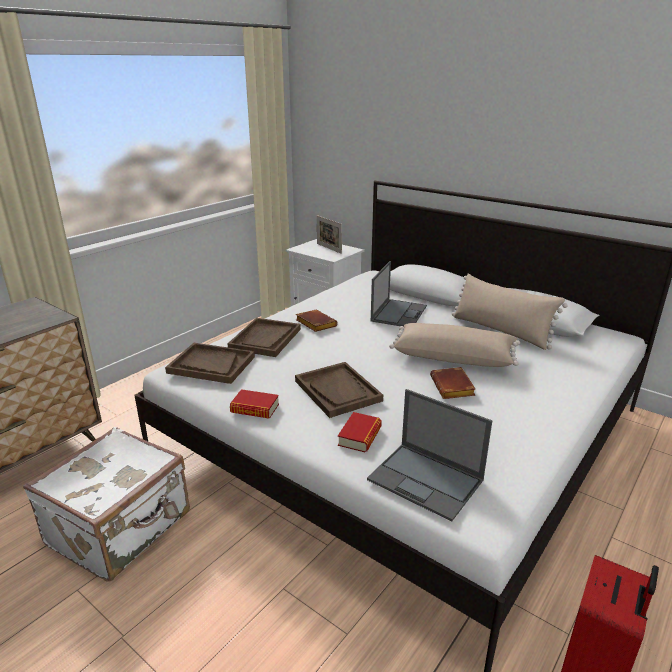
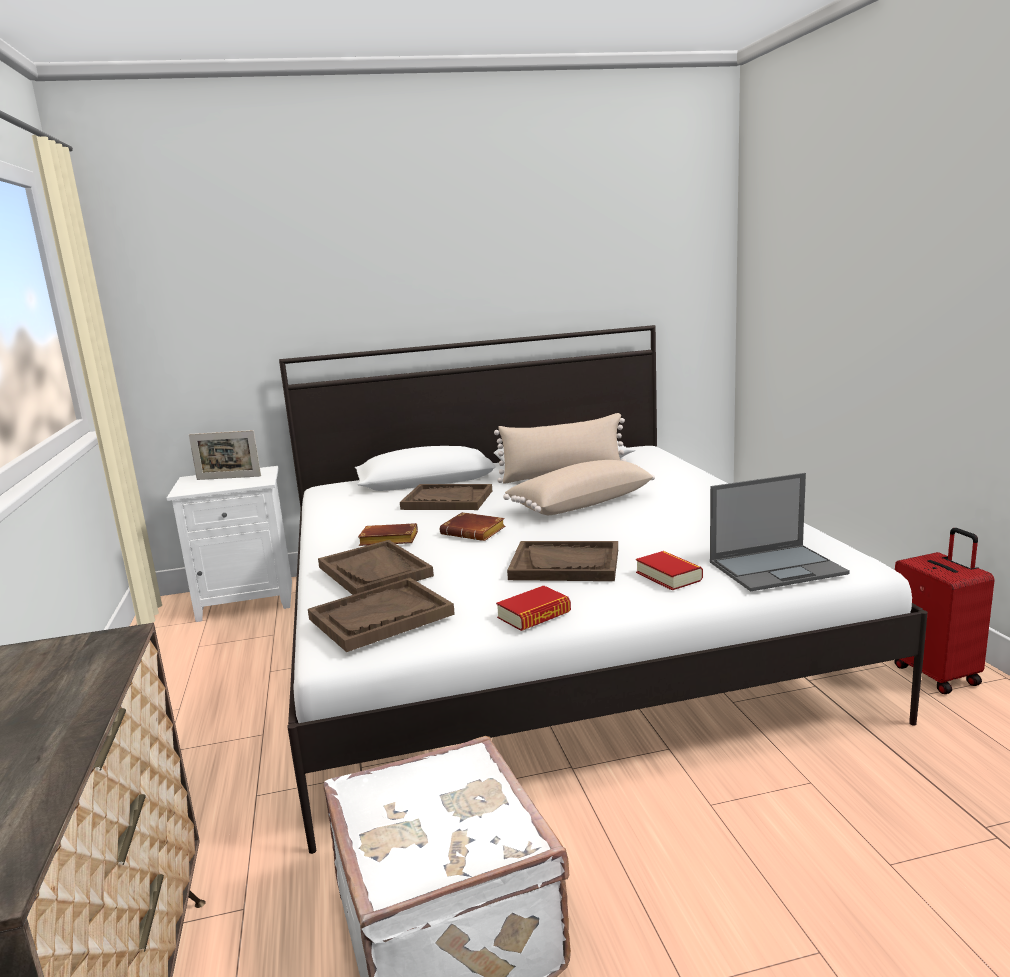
camera: 50 degrees left, 10 degrees down
(399, 313) = (447, 500): laptop -> brown tray
(453, 387) = (636, 518): brown book -> brown book (475, 532)

